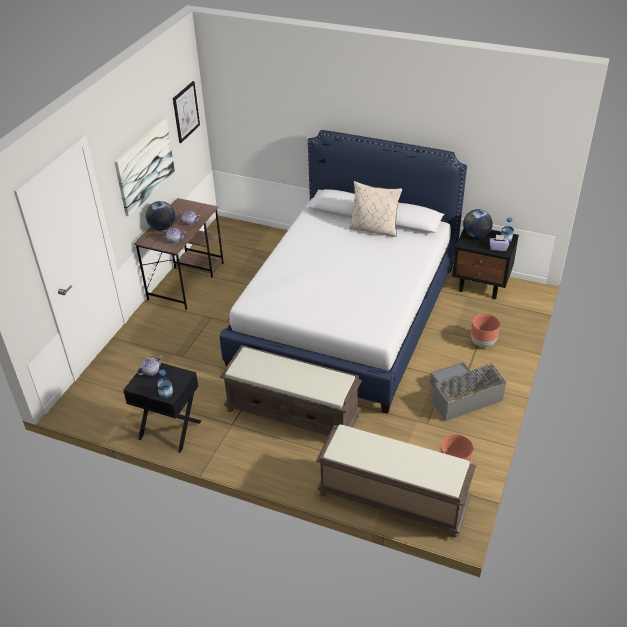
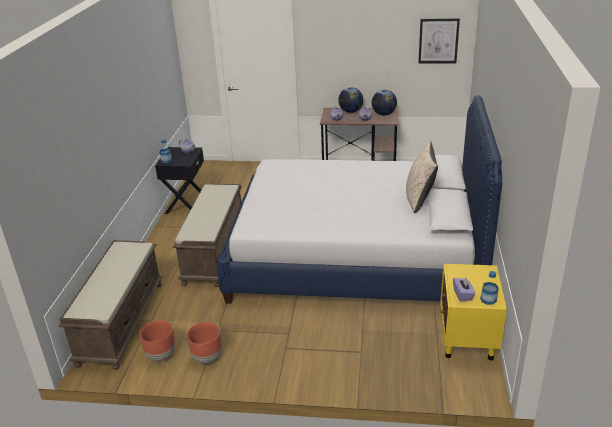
camera: 75 degrees right, 10 degrees down
(144, 166) = (359, 55): picture -> none
(461, 396) = (262, 349): grey storage box -> none
(476, 235) = (477, 275): globe -> globe (384, 114)
(481, 285) = (467, 342): black nightstand -> yellow nightstand
(483, 343) = (356, 355): brown planter -> brown planter (207, 358)

